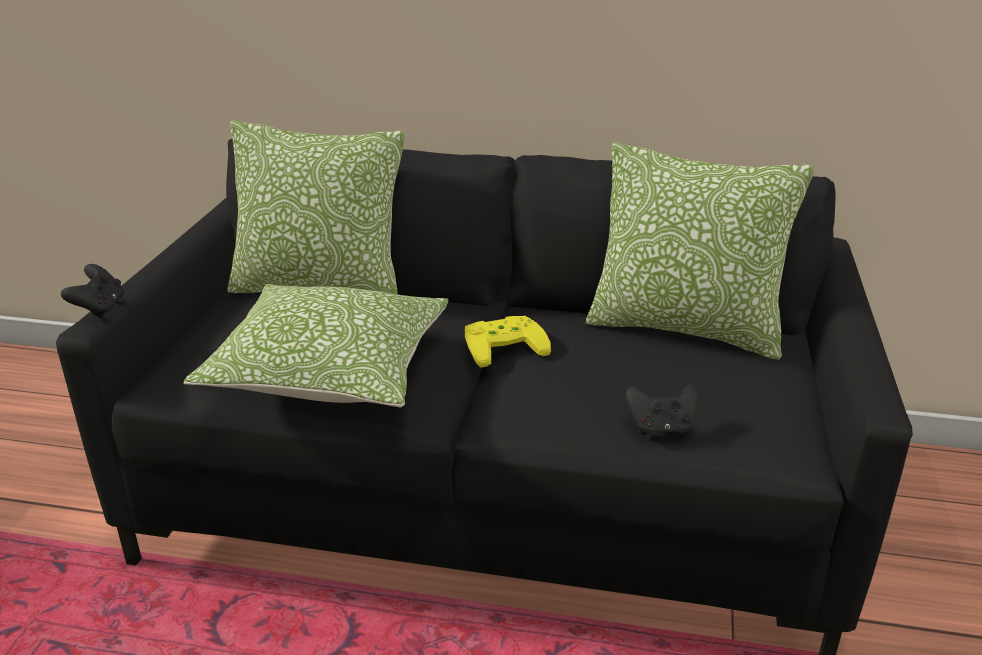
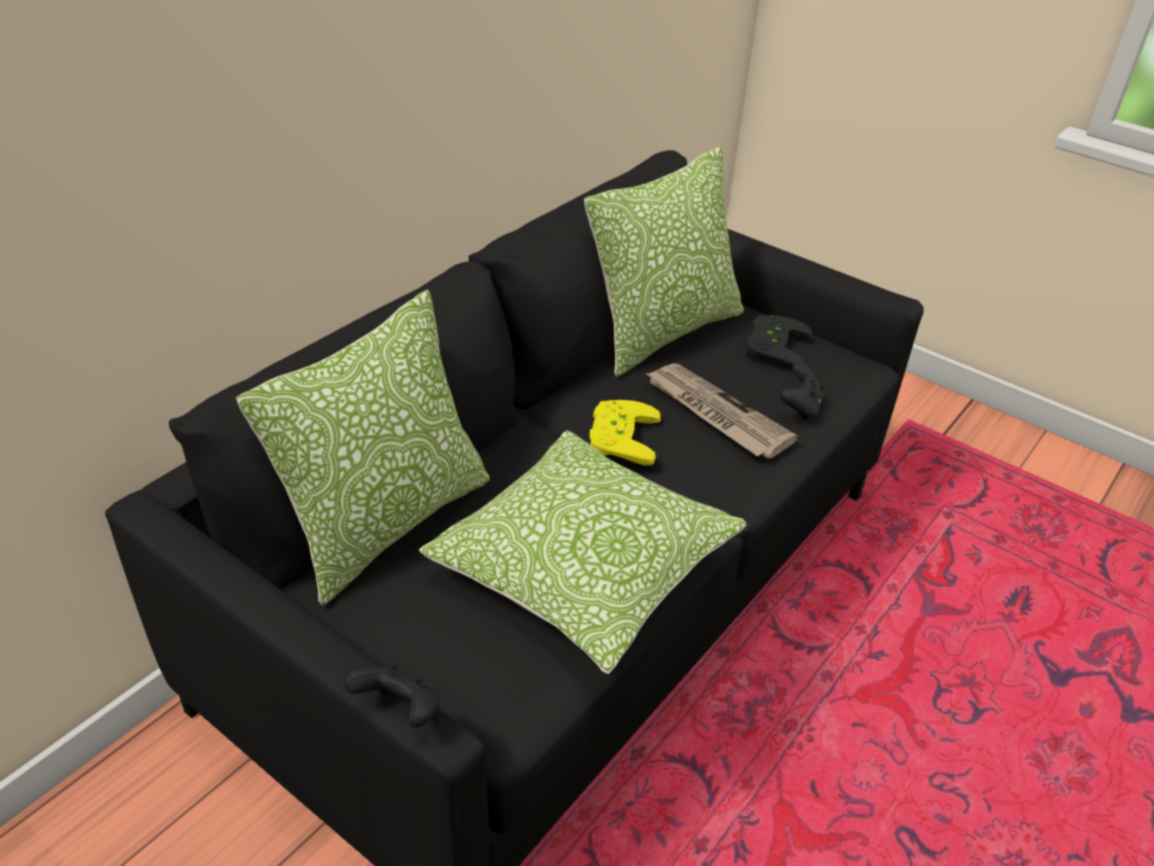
camera: 65 degrees left, 10 degrees up
(590, 382) = (715, 413): none -> newspaper
(743, 388) = (772, 346): none -> black game controller

